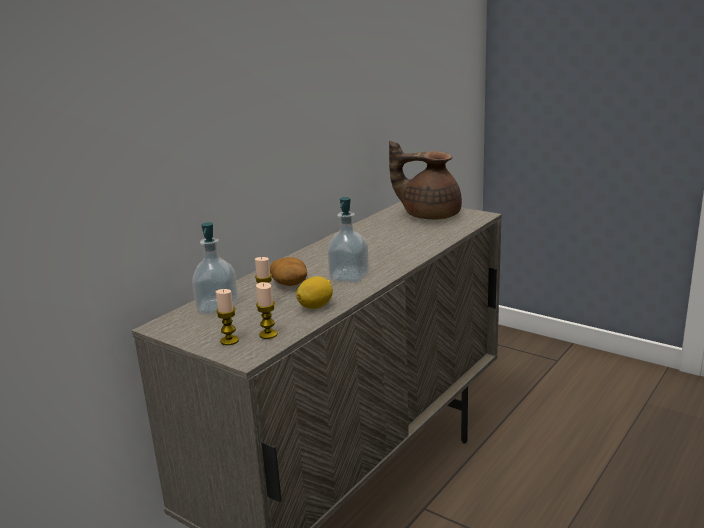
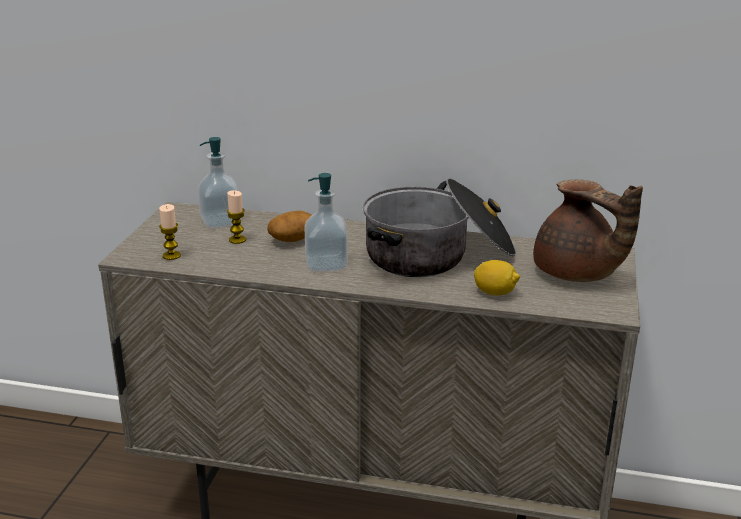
camera: 65 degrees right, 5 degrees up
(229, 341) = (154, 243): candle -> none
(315, 306) = (242, 263): lemon -> lemon (495, 293)
(369, 243) = (438, 255): none -> cooking pot
(429, 215) = (576, 274): brown teapot -> brown teapot turned 150 degrees clockwise

